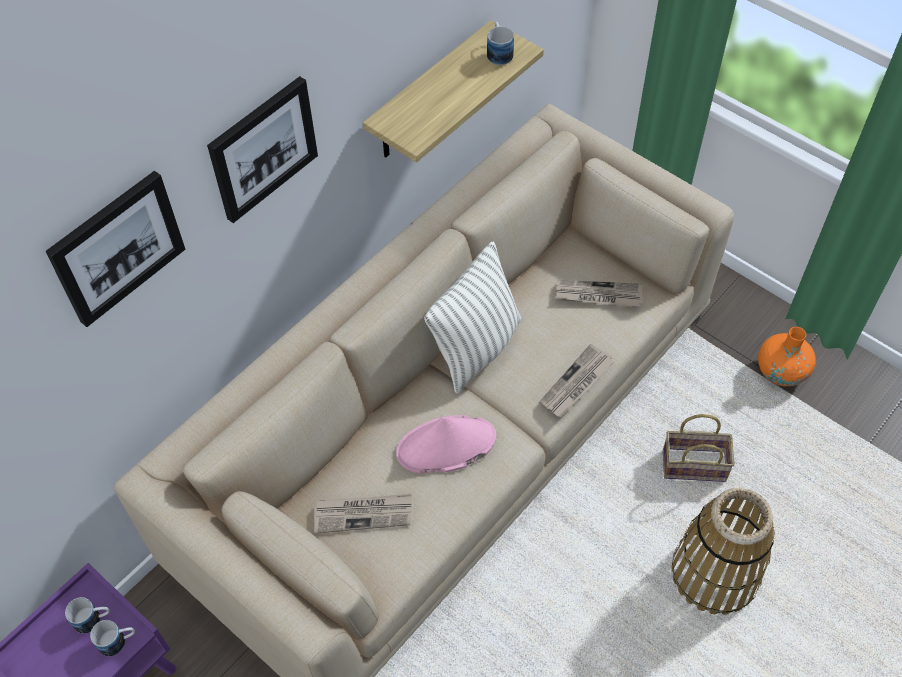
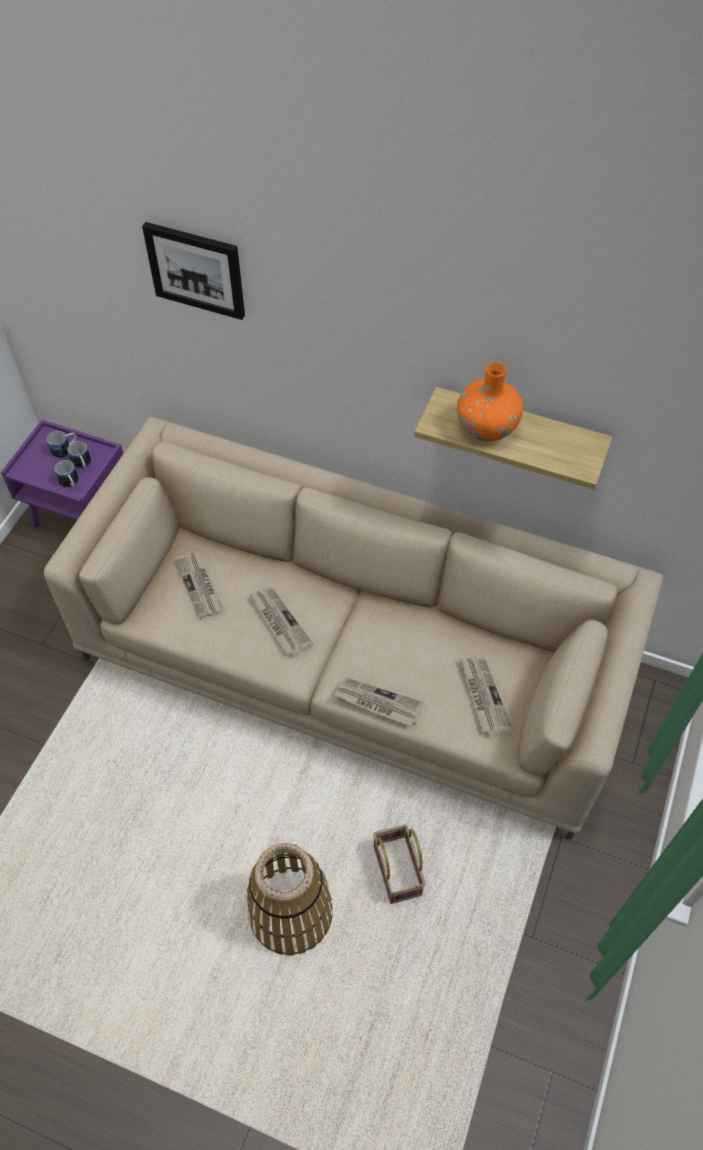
camera: 70 degrees right, 0 degrees up
(262, 148) = (333, 316): picture -> none
(446, 446) = (279, 622): pink hat -> newspaper
(476, 348) = (385, 617): pillow -> none
(498, 52) = (571, 452): mug -> mug (65, 449)
(781, 372) = (541, 935): orange vase -> orange vase (486, 428)

